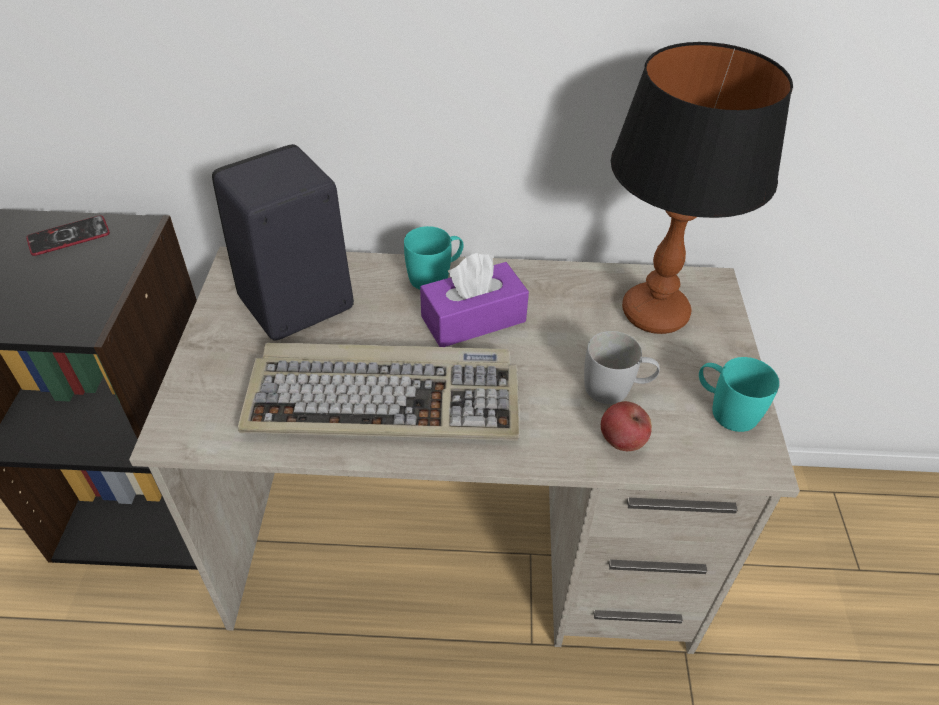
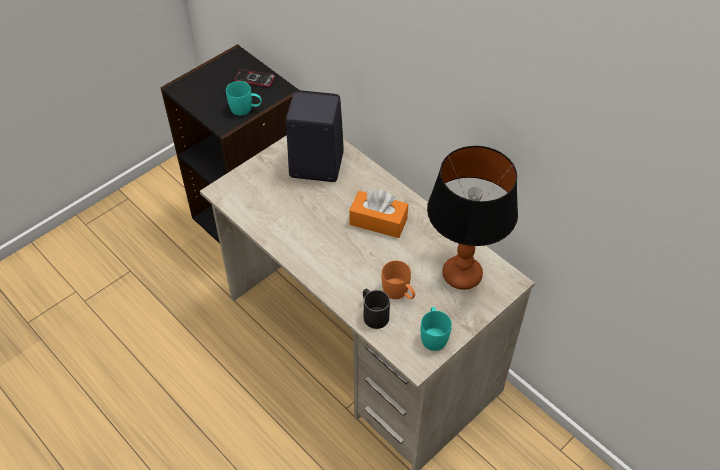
camera: 45 degrees right, 5 degrees up
(386, 397) = (306, 230): keyboard -> none
(436, 275) = (387, 190): turquoise mug -> turquoise mug (245, 109)
(473, 319) = (378, 221): purple tissue box -> orange tissue box
(616, 388) = (399, 293): white mug -> orange mug
(622, 441) = (373, 313): apple -> black mug

